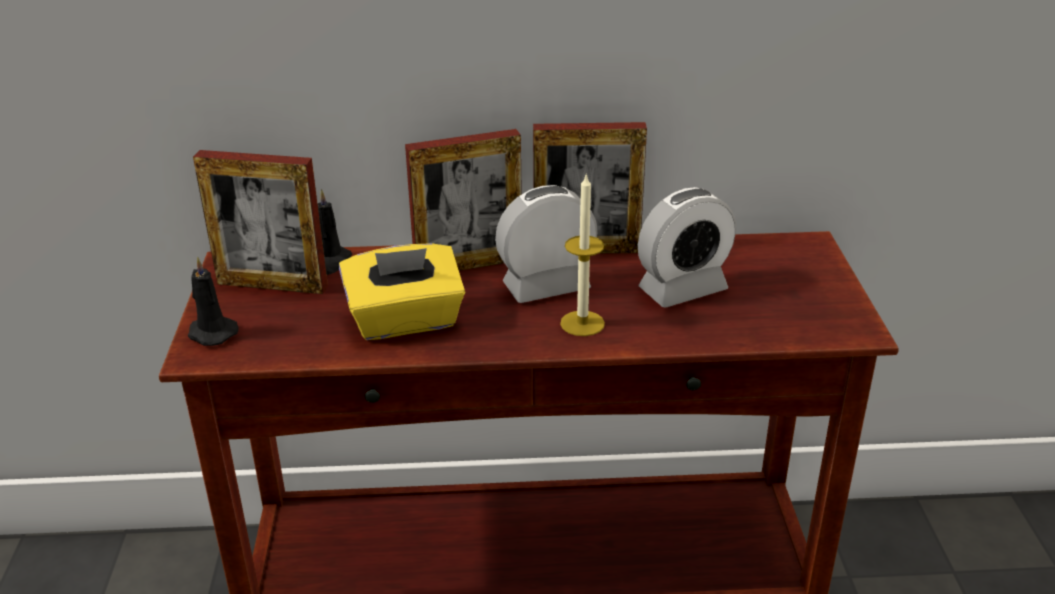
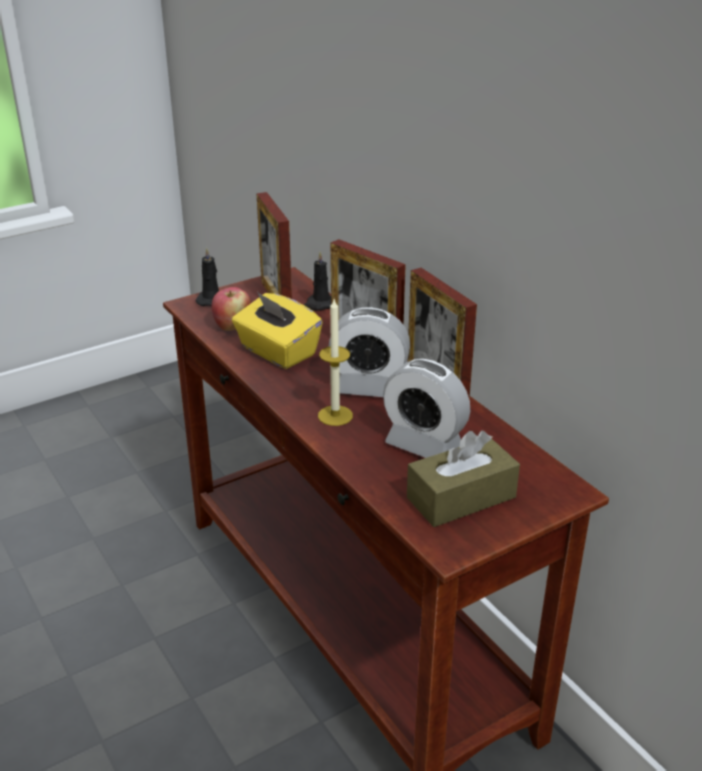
camera: 60 degrees right, 0 degrees up
(303, 336) = (232, 326): none -> apple
(546, 286) = (368, 387): alarm clock -> alarm clock turned 150 degrees clockwise
(784, 298) = (461, 497): none -> brown tissue box

